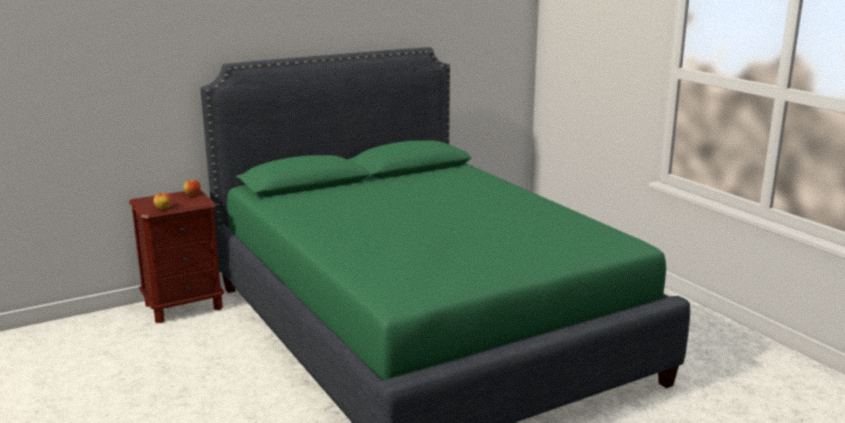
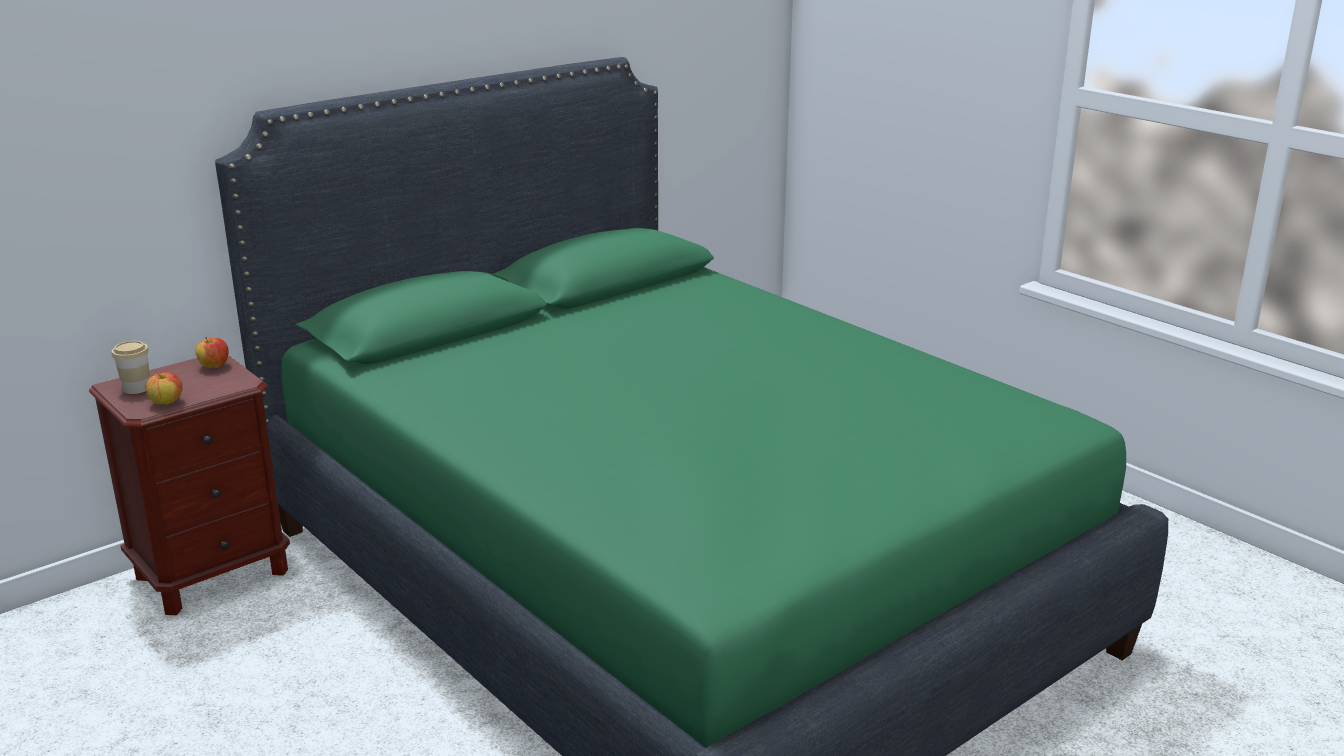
camera: 10 degrees left, 5 degrees up
(151, 202) = (137, 388): none -> cup

